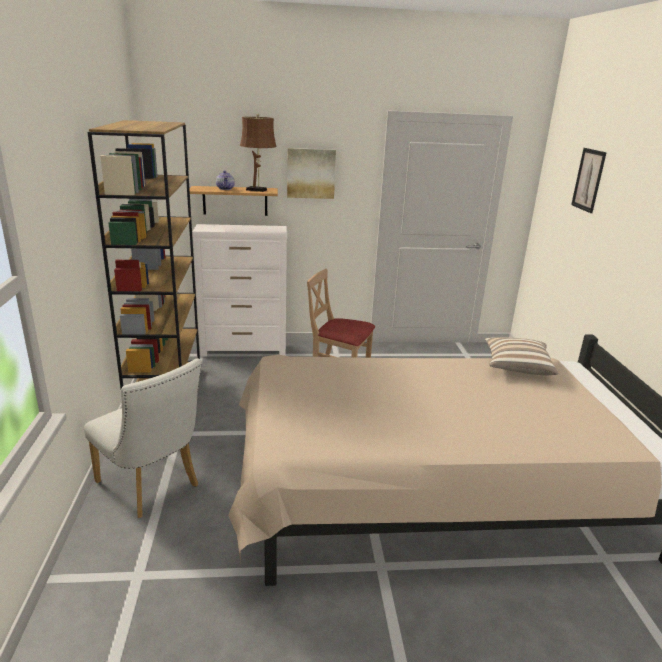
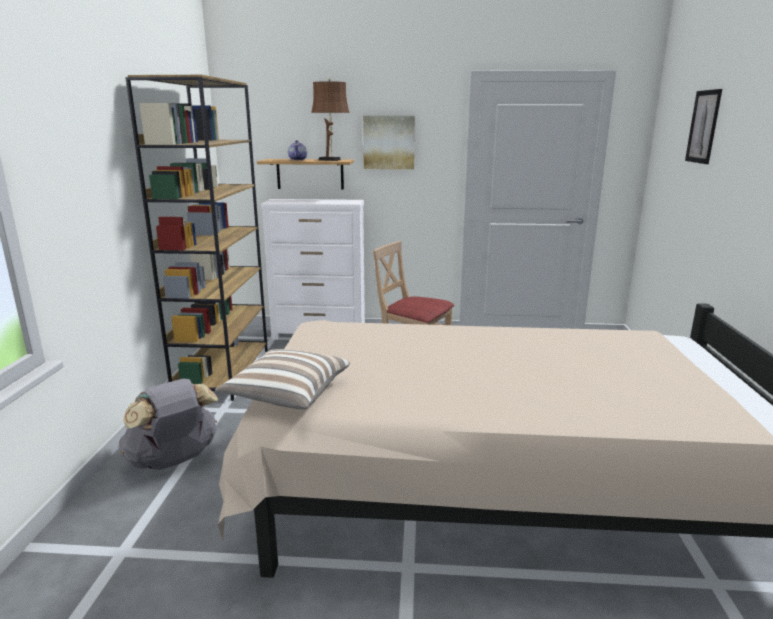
camera: 10 degrees right, 5 degrees down
(152, 487) = (174, 461): white chair -> grey backpack
(516, 367) = (603, 337): pillow -> pillow (286, 395)

